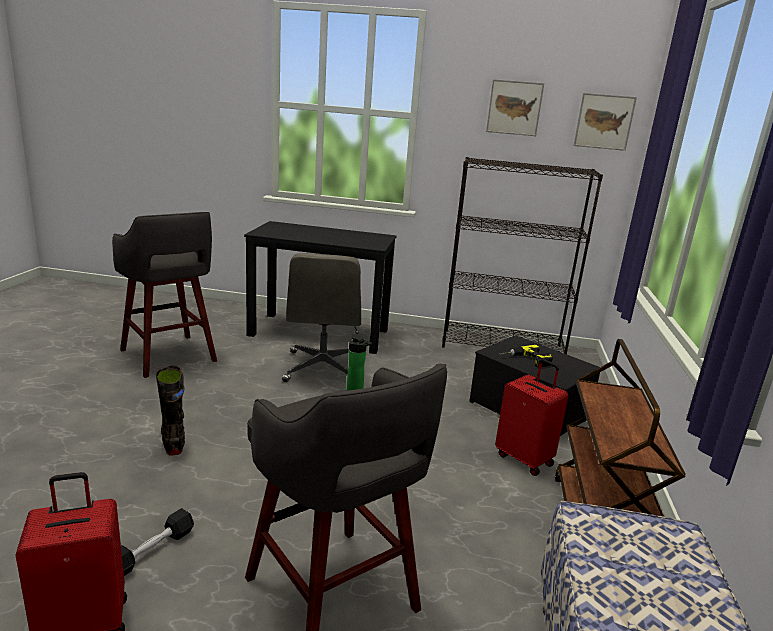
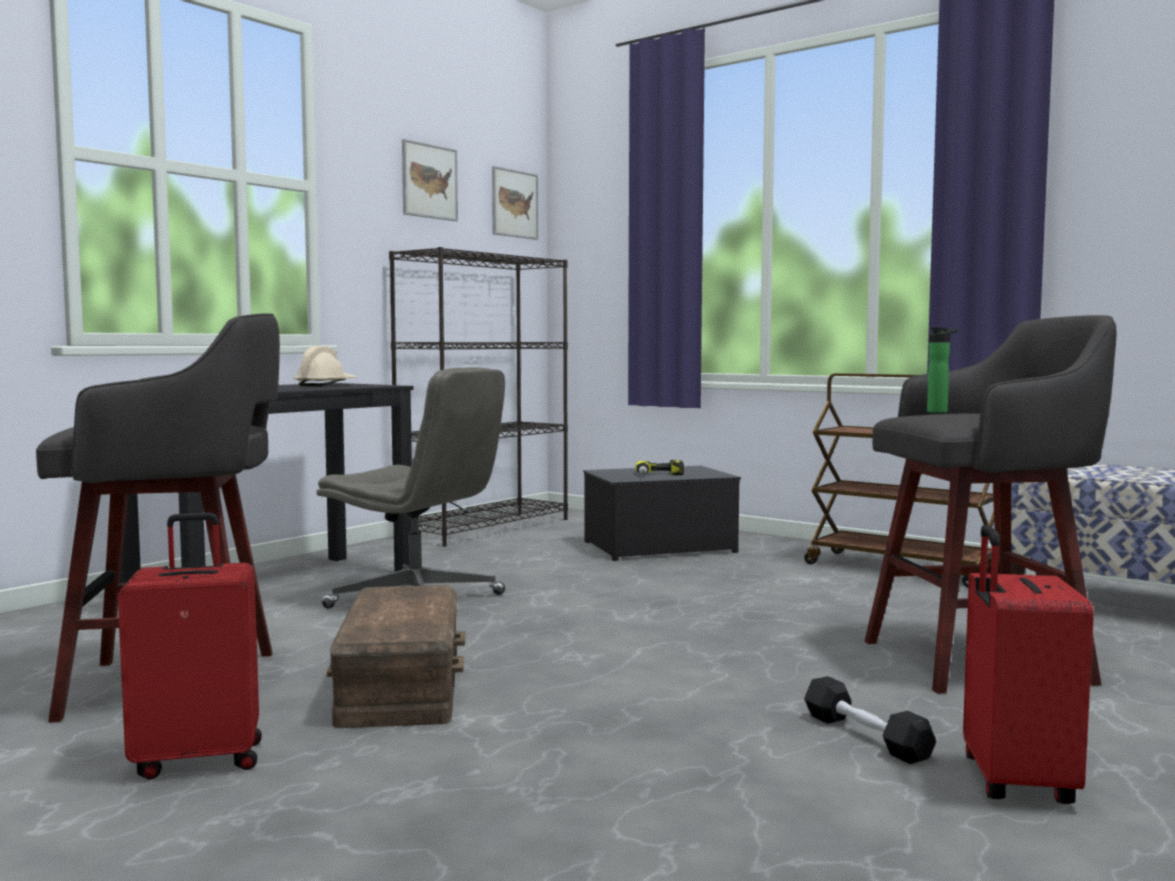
camera: 60 degrees left, 15 degrees down
(173, 441) = (551, 704): black boot -> none
(186, 398) = (398, 685): none -> brown storage box
(362, 238) = (326, 385): none -> beige hard hat
(525, 459) = (762, 565): red suitcase -> red suitcase (199, 759)

